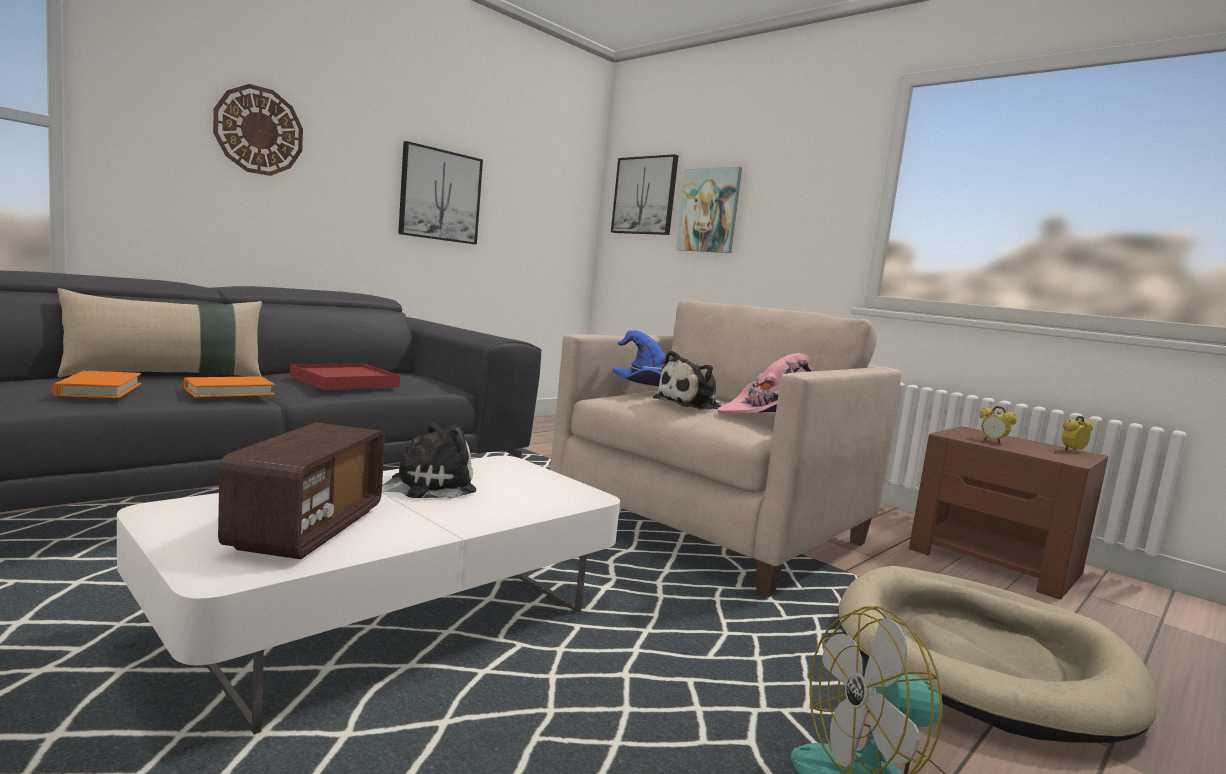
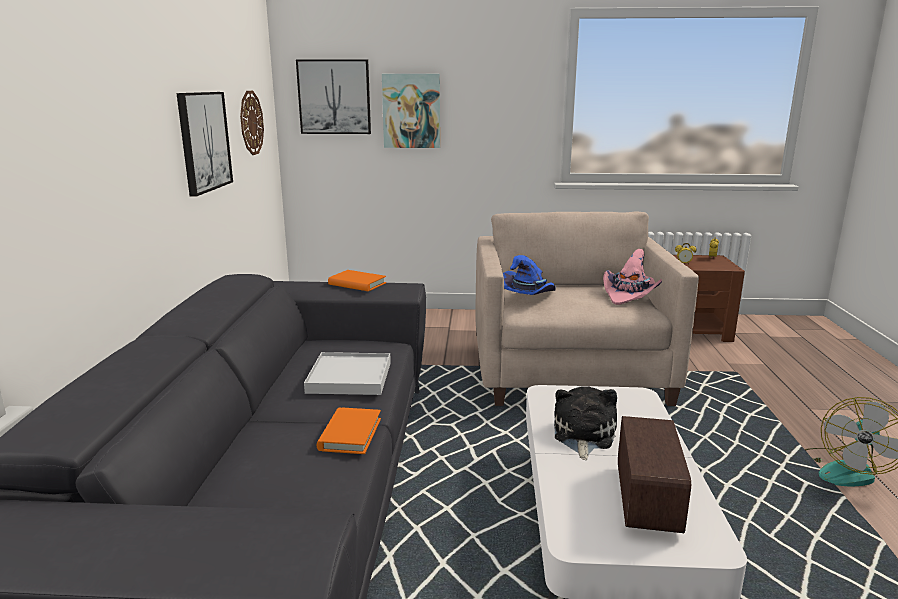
camera: 40 degrees left, 10 degrees up
(99, 390) = (301, 491): orange book -> orange book (357, 284)
(167, 376) = (244, 447): beige pillow -> none
(259, 130) = (91, 126): wall clock -> wall clock (251, 123)
(308, 529) = (646, 499): radio -> radio turned 45 degrees clockwise
(344, 381) = (349, 377): red tray -> white tray
(691, 404) = (582, 301): plush toy -> none
(979, 657) = (771, 392): beige dog bed -> none

